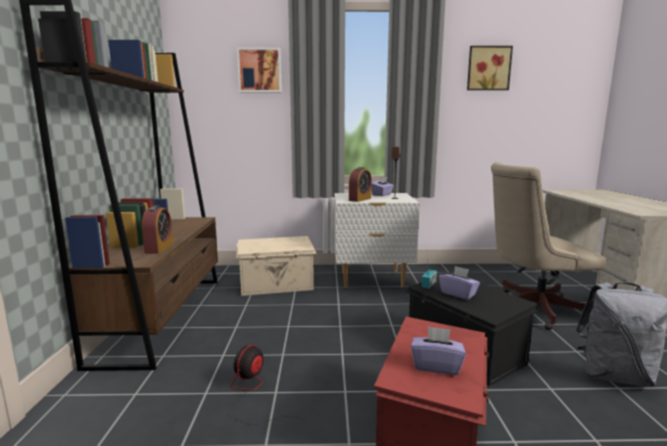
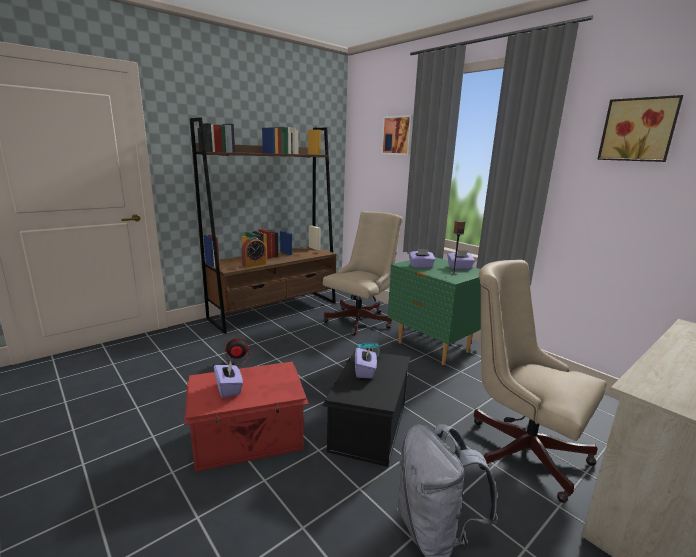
camera: 50 degrees right, 5 degrees up
(277, 285) = (361, 320): beige storage box -> beige office chair
(360, 199) = (421, 266): alarm clock -> purple tissue box
(372, 280) = (432, 347): white nightstand -> green nightstand

